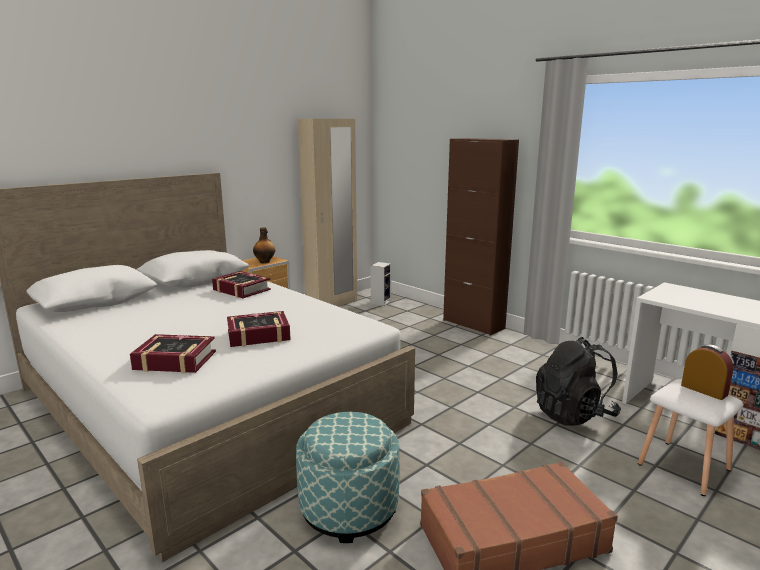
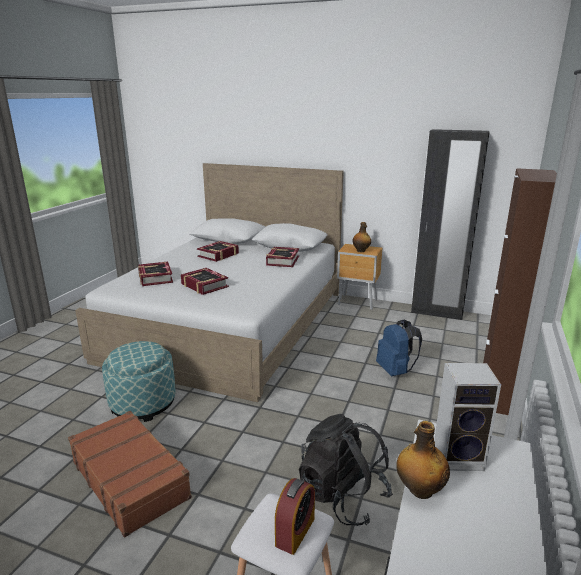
camera: 65 degrees right, 5 degrees up
(153, 314) = (218, 255): none -> book
(332, 304) = (436, 312): beige wardrobe -> black wardrobe
(381, 302) = (477, 331): speaker -> speaker (460, 456)
(412, 346) = (395, 371): none -> blue backpack
(718, 312) = (419, 490): none -> bottle

